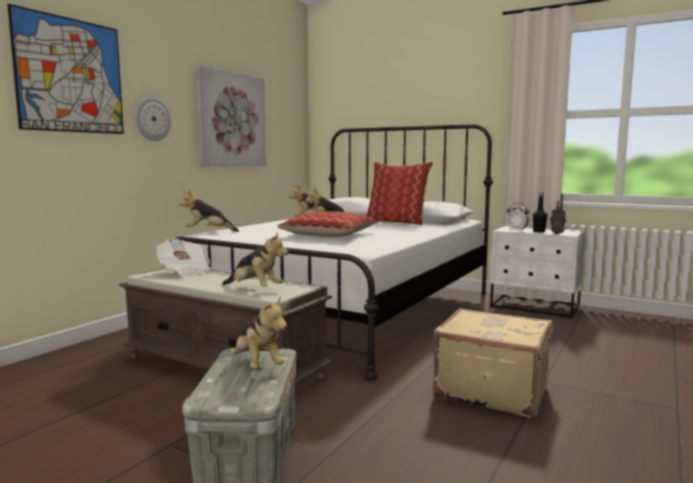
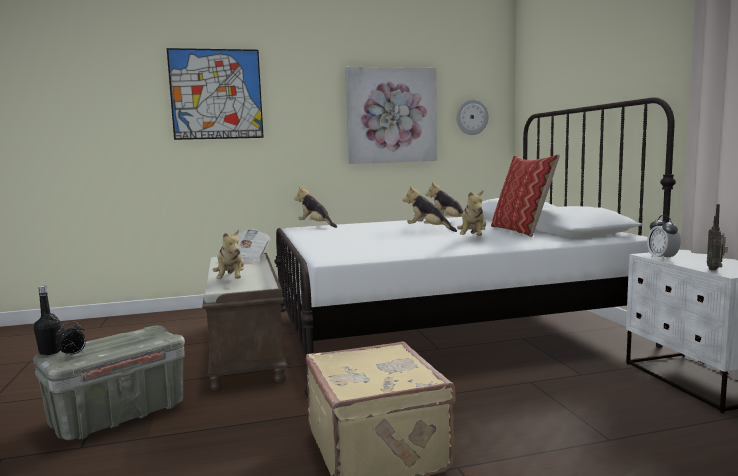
camera: 45 degrees right, 0 degrees up
(152, 119) = (294, 122): wall clock -> wall clock (471, 117)
(242, 391) = (73, 355): none -> alarm clock
(257, 365) = (131, 341): plush toy -> plush toy (473, 238)
(329, 235) = (384, 239): pillow -> none
(539, 231) = (697, 263): black bottle -> black bottle (50, 352)

